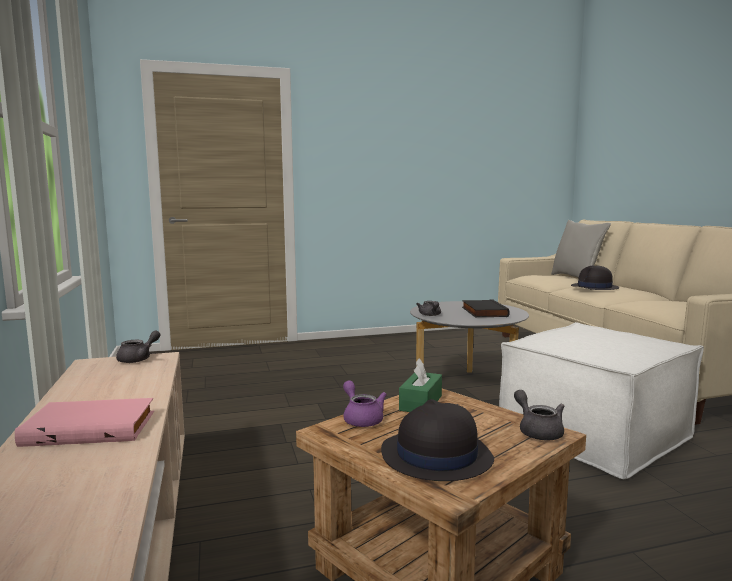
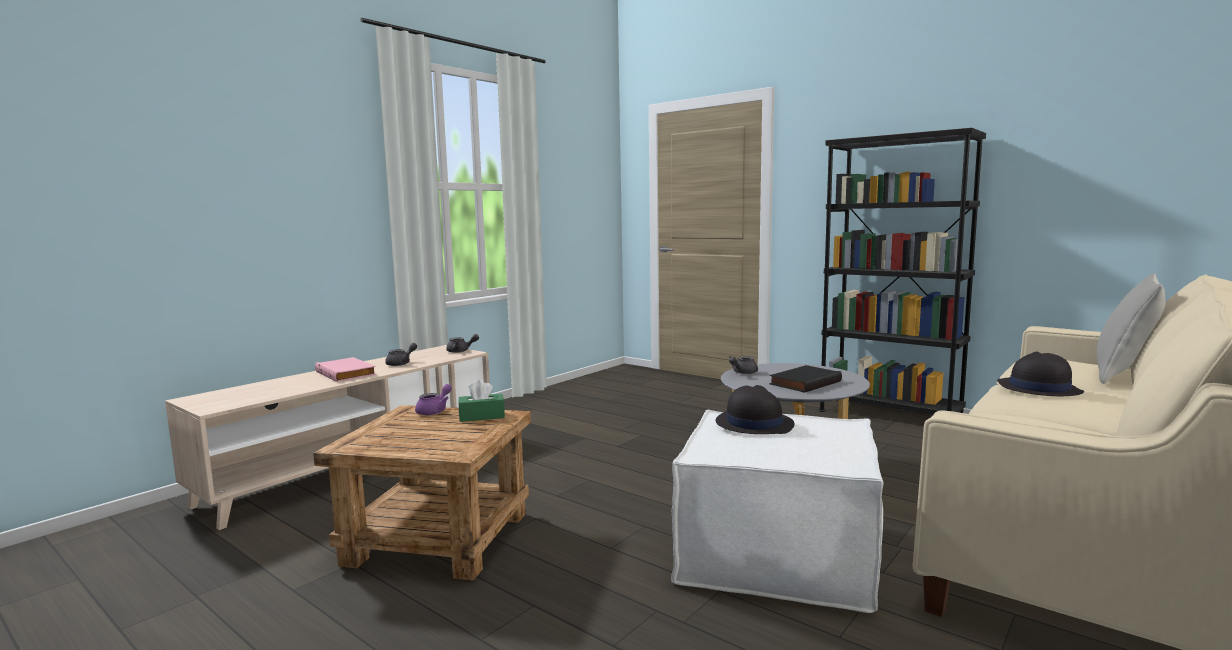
camera: 55 degrees right, 0 degrees up
(412, 338) = (889, 415): none -> black bookcase
(435, 456) = (389, 435): black hat -> black hat (753, 423)
(538, 431) = (460, 450): grey teapot -> grey teapot (401, 363)

